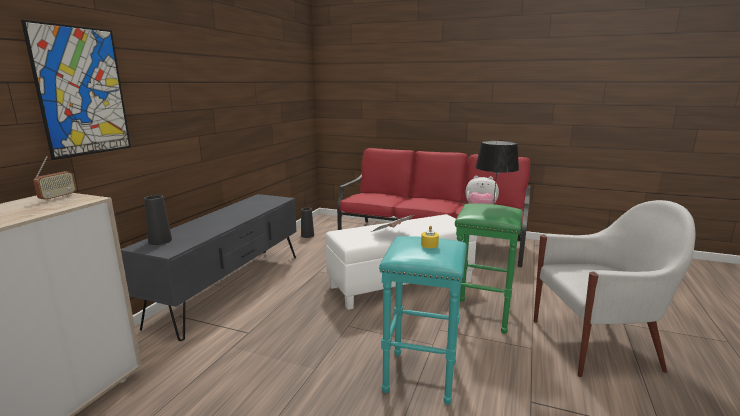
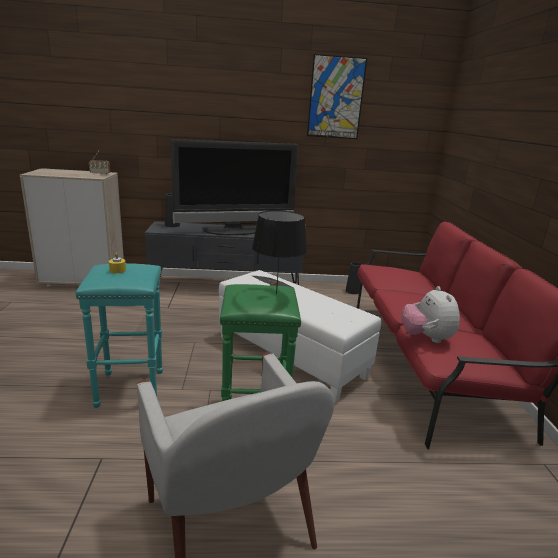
camera: 65 degrees right, 5 degrees up
(82, 92) = (148, 118): picture -> picture (336, 98)
(231, 216) = (234, 231): none -> television

